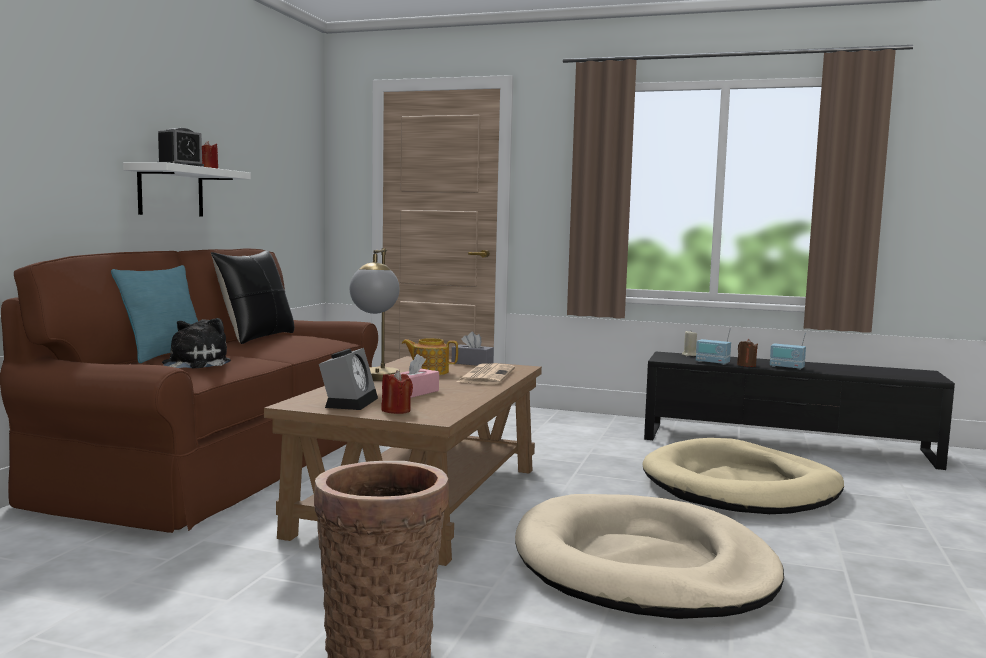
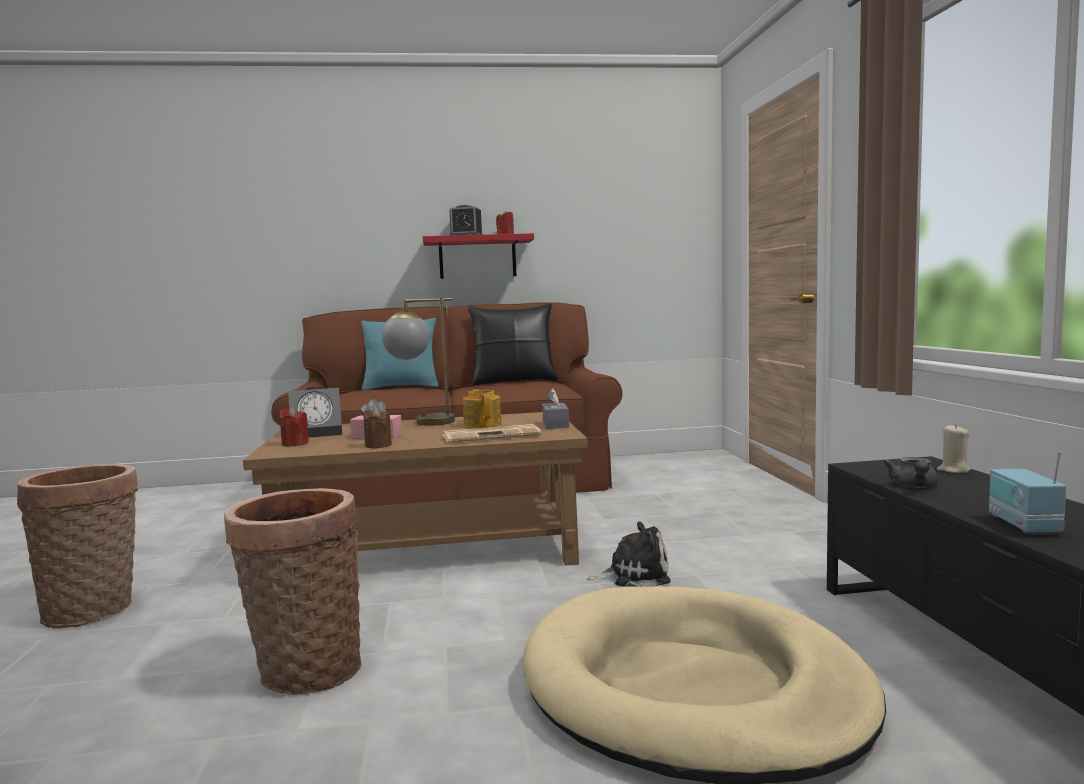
camera: 65 degrees right, 0 degrees up
(171, 191) = (477, 258): white shelf -> red shelf
(192, 364) = (372, 394): plush toy -> plush toy (634, 575)
(643, 566) = (304, 670): beige dog bed -> basket
(712, 363) = (914, 486): radio -> grey teapot
(746, 365) = (956, 503): brown candle -> brown candle (378, 445)

